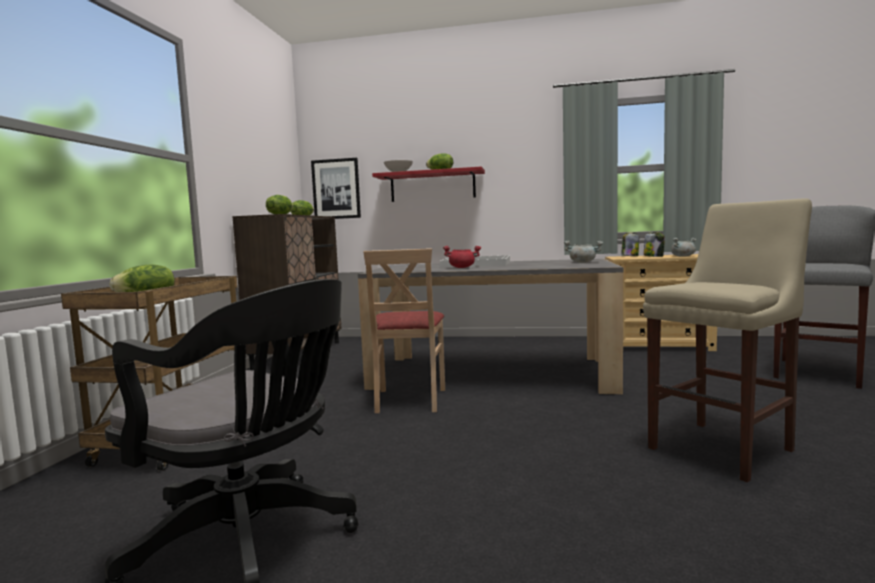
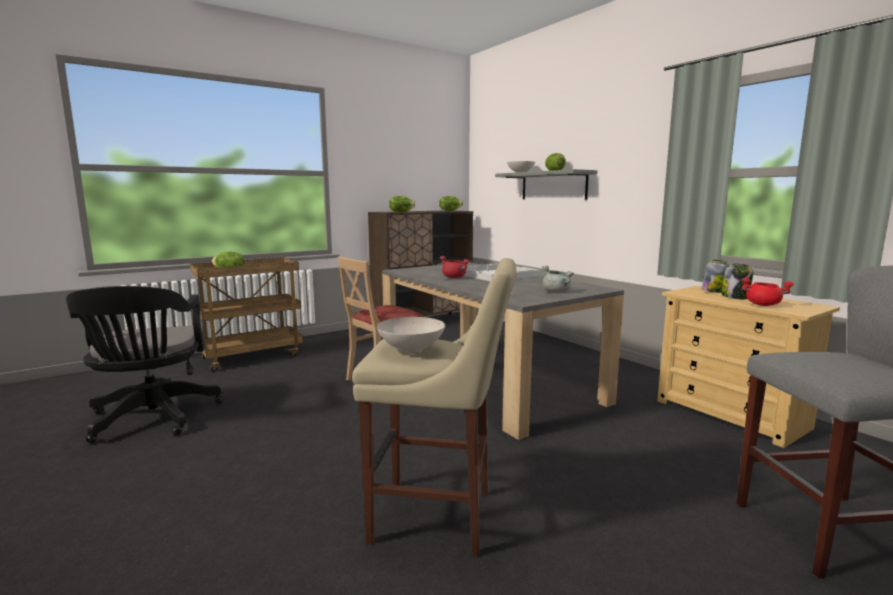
camera: 45 degrees right, 5 degrees up
(336, 189) = (488, 185): picture -> none
(432, 186) = (553, 186): red shelf -> grey shelf
(683, 256) = (763, 305): grey cooking pot -> red cooking pot
(724, 284) = (412, 349): none -> white bowl

